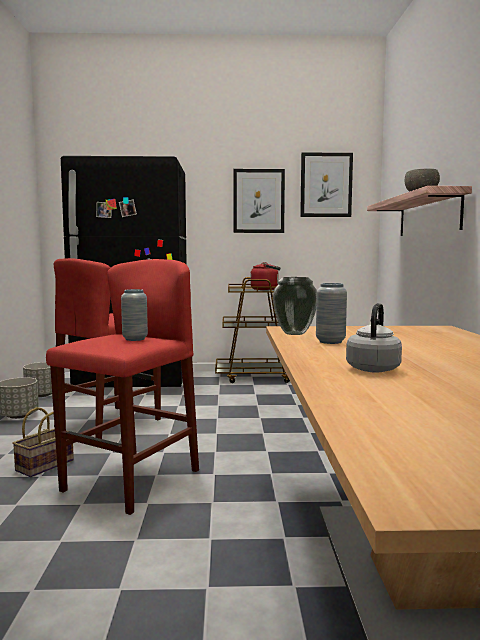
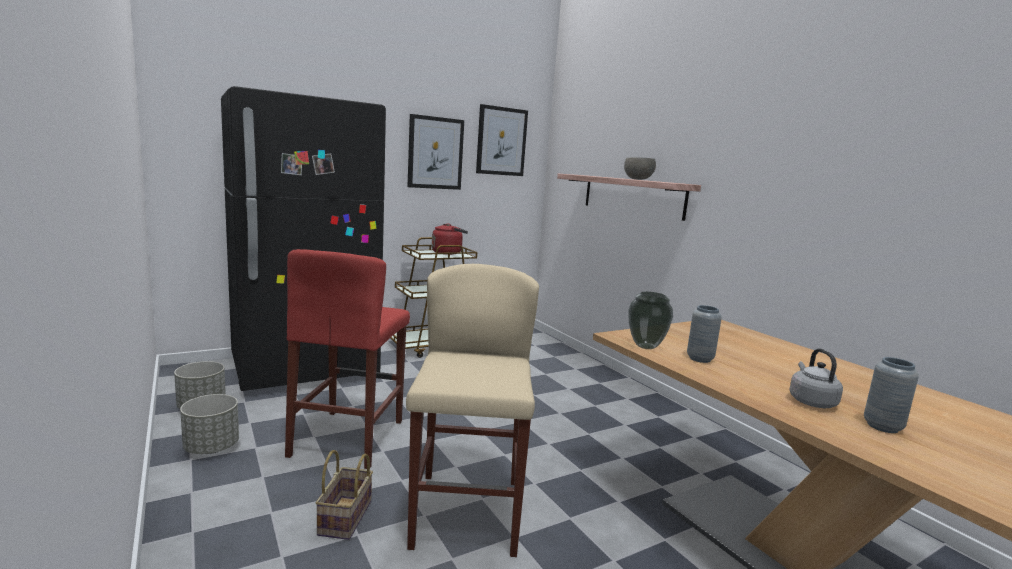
camera: 30 degrees left, 5 degrees up
(131, 480) = (467, 512): red stool -> beige stool
(135, 339) = (488, 364): grey vase -> grey vase (882, 427)

